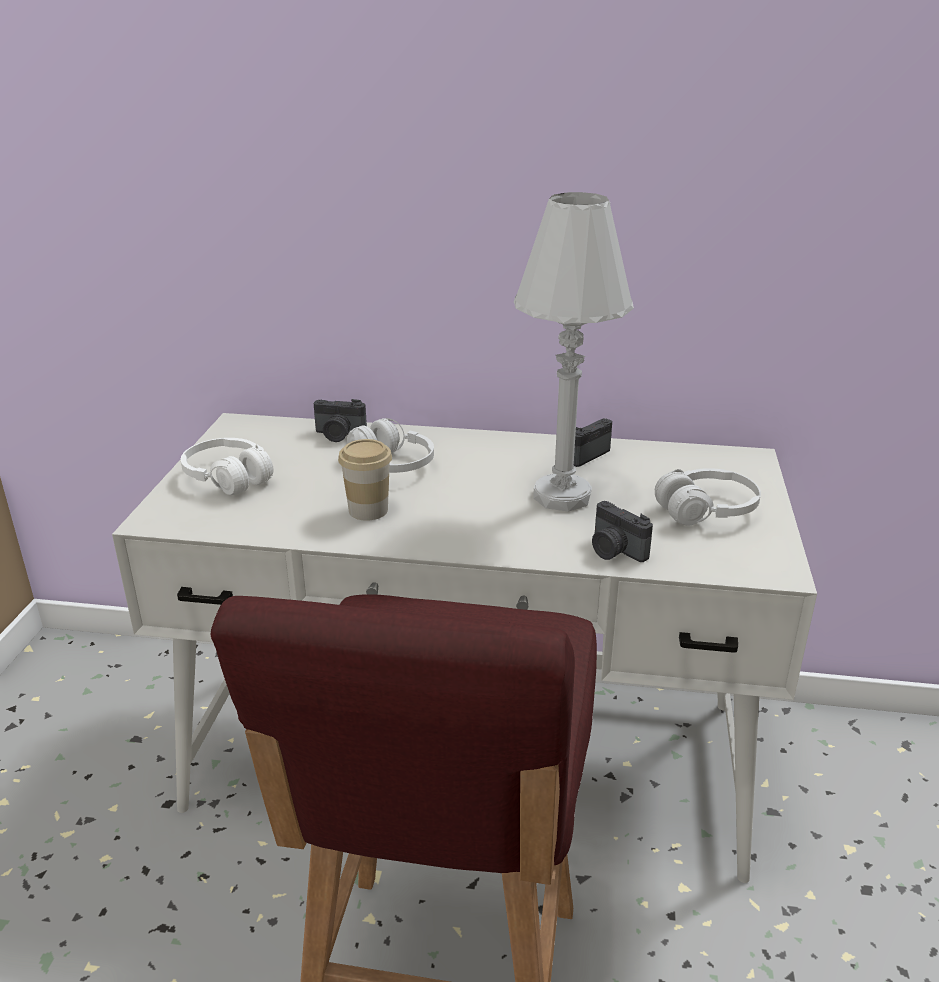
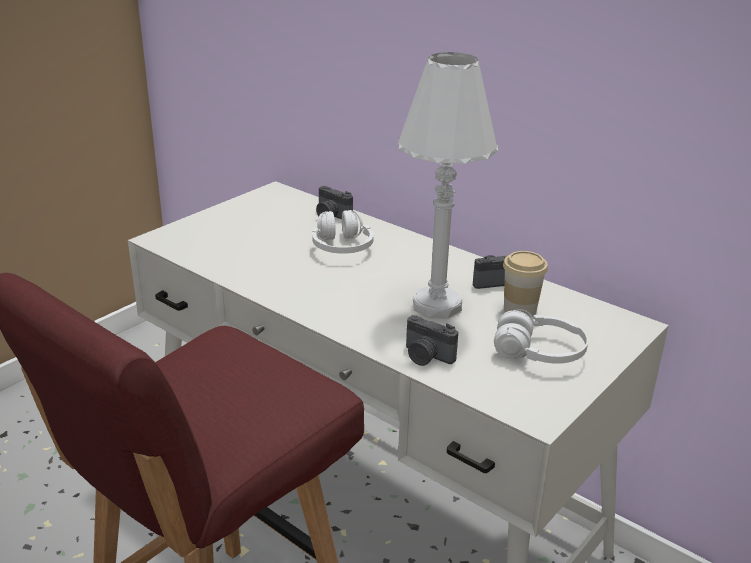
camera: 30 degrees right, 0 degrees up
(228, 478) = (229, 225): white headphones -> none
(368, 510) = (290, 273): cup -> cup (520, 310)
(614, 551) = (426, 357): camera -> camera turned 45 degrees counterclockwise

